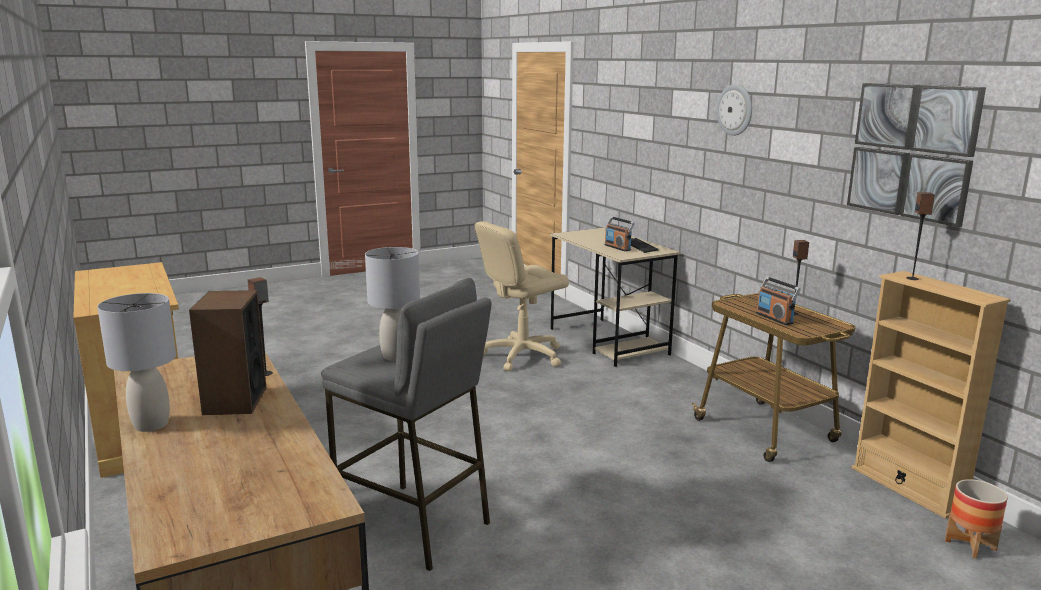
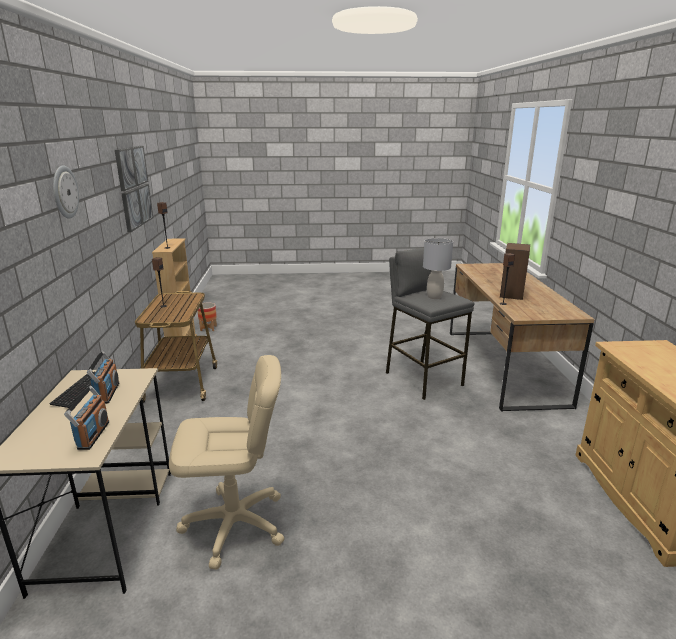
camera: 155 degrees left, 5 degrees up
(152, 425) = (542, 290): grey table lamp -> none
(774, 318) = (182, 305): radio -> radio (93, 435)

